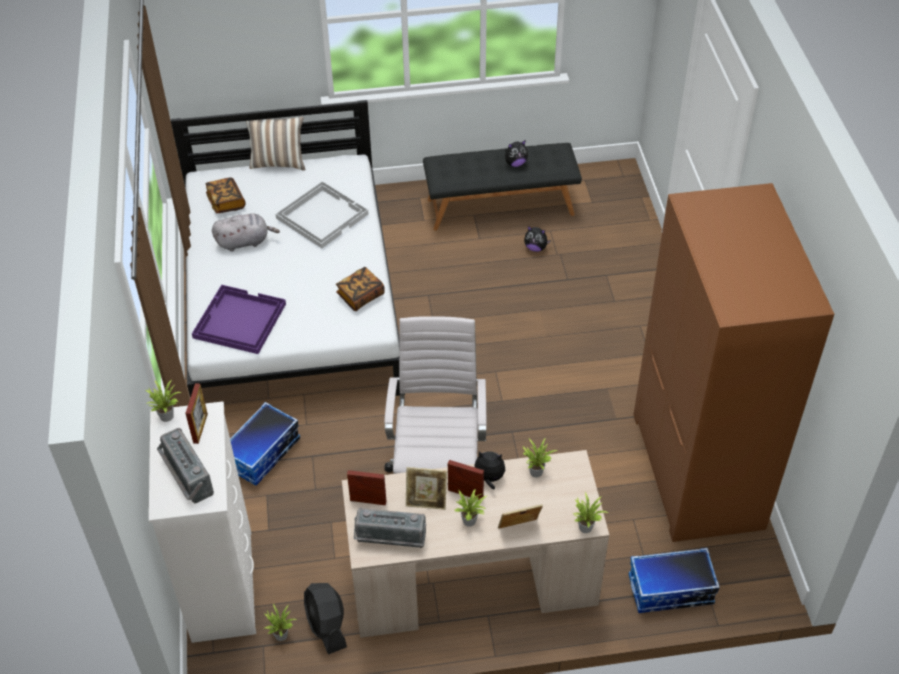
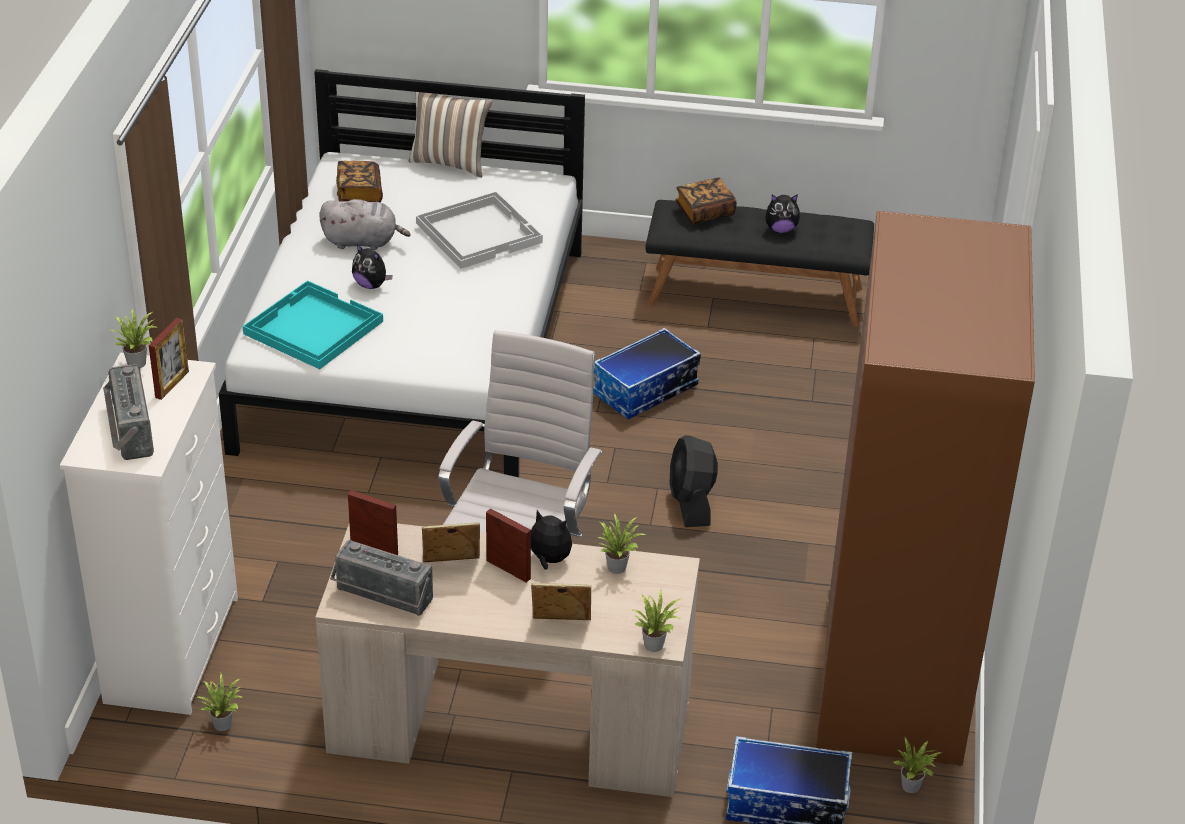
camera: 15 degrees right, 10 degrees down
(238, 321) = (312, 328): purple tray -> turquoise tray
(263, 454) = (294, 513): storage box -> storage box (646, 391)
(327, 626) = (288, 729): black fan -> black fan (691, 503)
(360, 296) = (487, 333): book -> book (705, 212)
(426, 501) = (451, 566): picture frame -> picture frame turned 150 degrees clockwise
(471, 521) = (500, 601): potted plant -> potted plant (913, 787)
(535, 248) = (783, 354): plush toy -> plush toy (371, 285)

